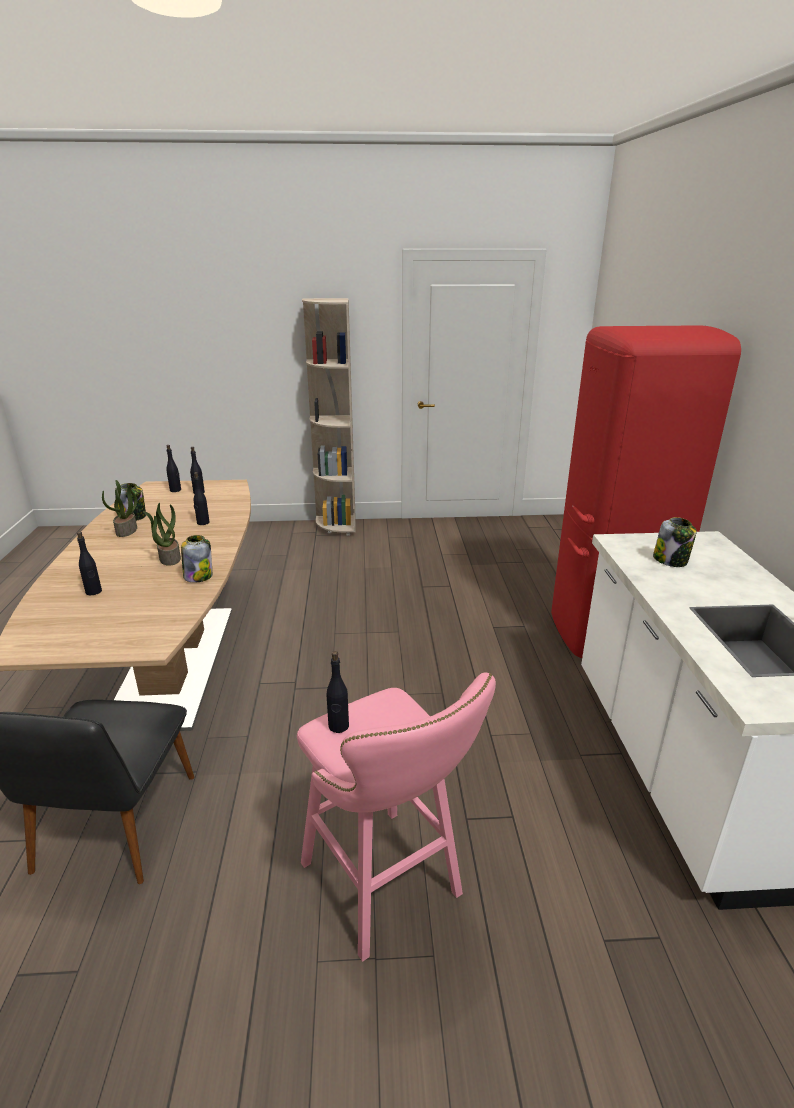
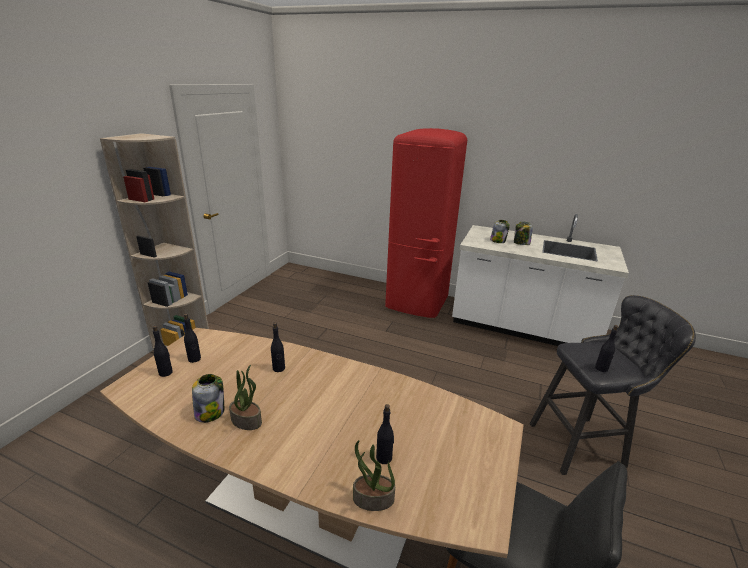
camera: 65 degrees left, 0 degrees up
(169, 558) = (344, 399): potted plant -> potted plant (373, 499)
(198, 576) = (393, 387): jar -> jar (521, 243)
(390, 893) = (585, 443): pink stool -> black stool

